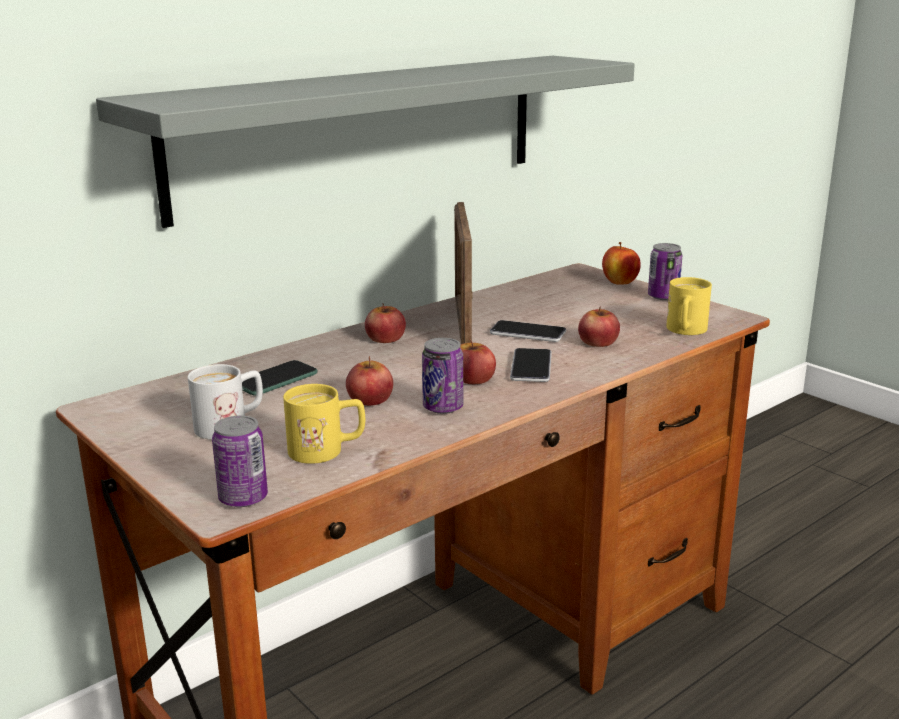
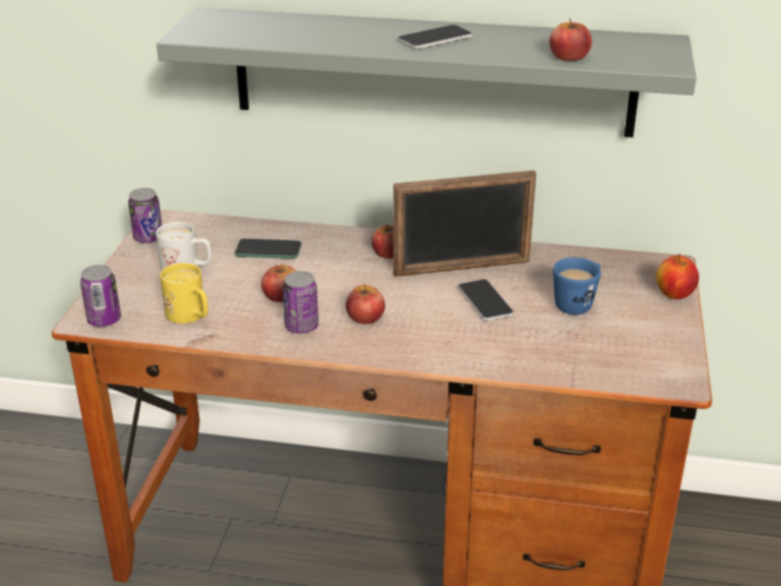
camera: 50 degrees right, 10 degrees up
(463, 324) = (462, 268): picture frame -> picture frame turned 150 degrees counterclockwise
(531, 366) = (419, 330): phone -> phone (435, 39)
(584, 309) = (578, 303): none -> blue mug
(598, 342) = (512, 338): apple -> apple (569, 56)
(663, 296) = (672, 328): can -> can (148, 238)
(685, 331) = (601, 369): yellow mug -> none

